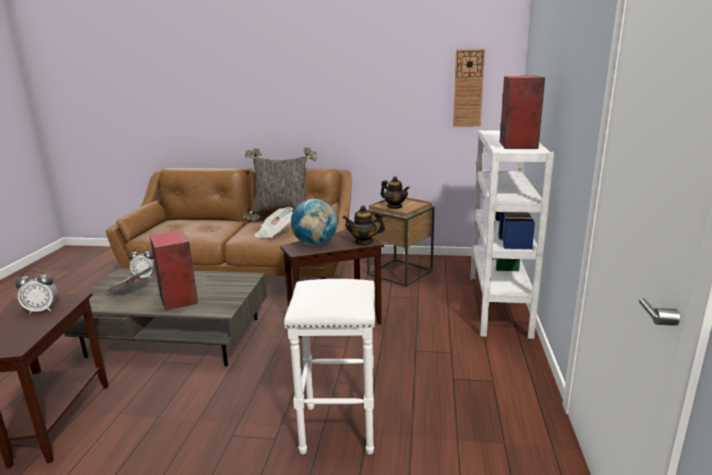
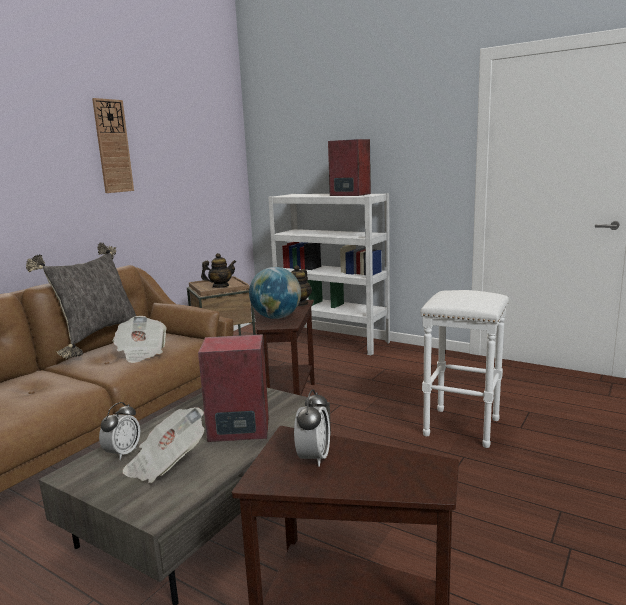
camera: 65 degrees left, 5 degrees down
(468, 88) = (214, 165): wall clock -> wall clock (113, 146)

